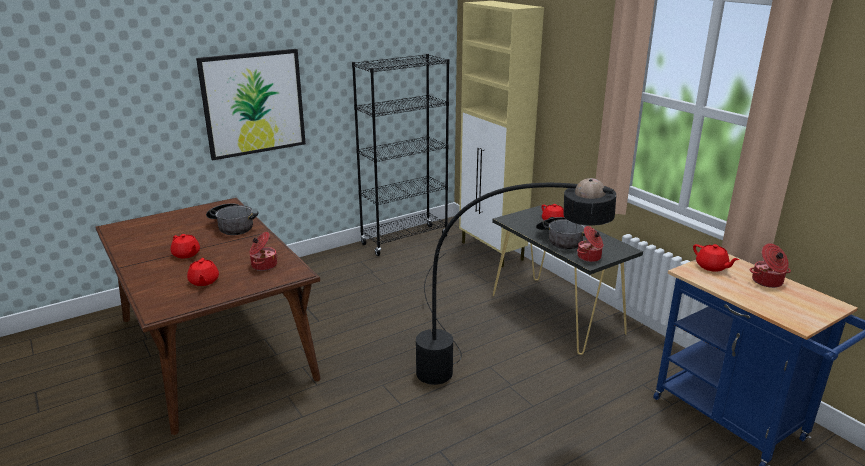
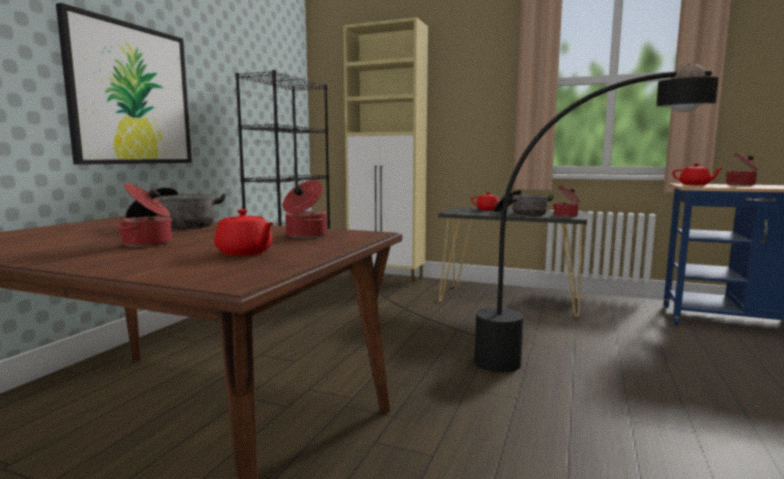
camera: 35 degrees left, 15 degrees down
(186, 254) = (149, 244): red teapot -> cooking pot

